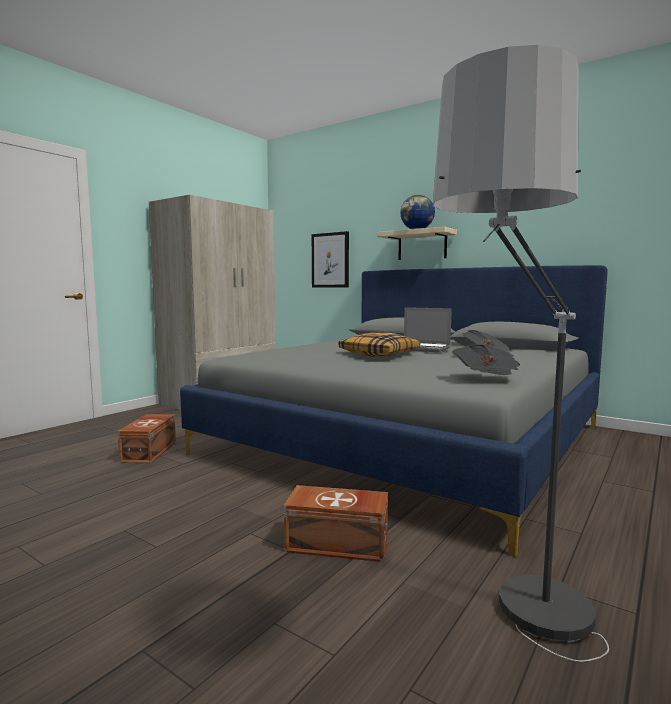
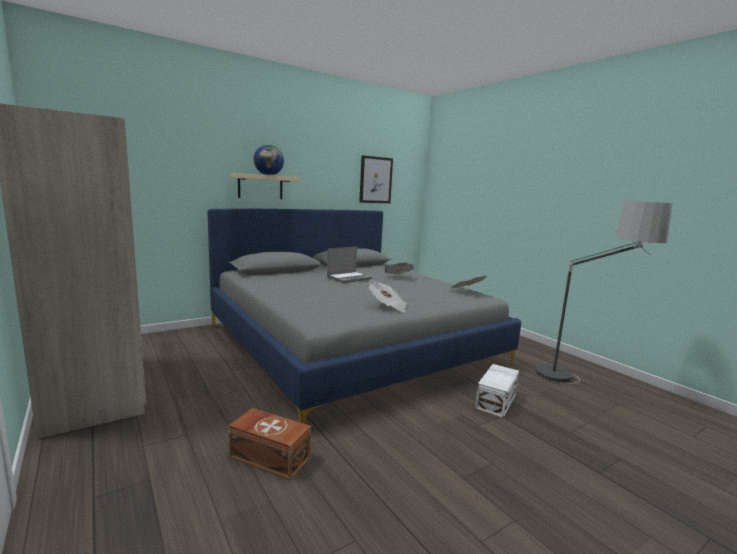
camera: 70 degrees left, 5 degrees up
(317, 363) = (387, 307): none -> newspaper
(330, 260) = (150, 193): picture -> picture (375, 180)
(338, 545) = (497, 401): brown storage box -> white storage box
(379, 354) = (363, 289): pillow -> none

